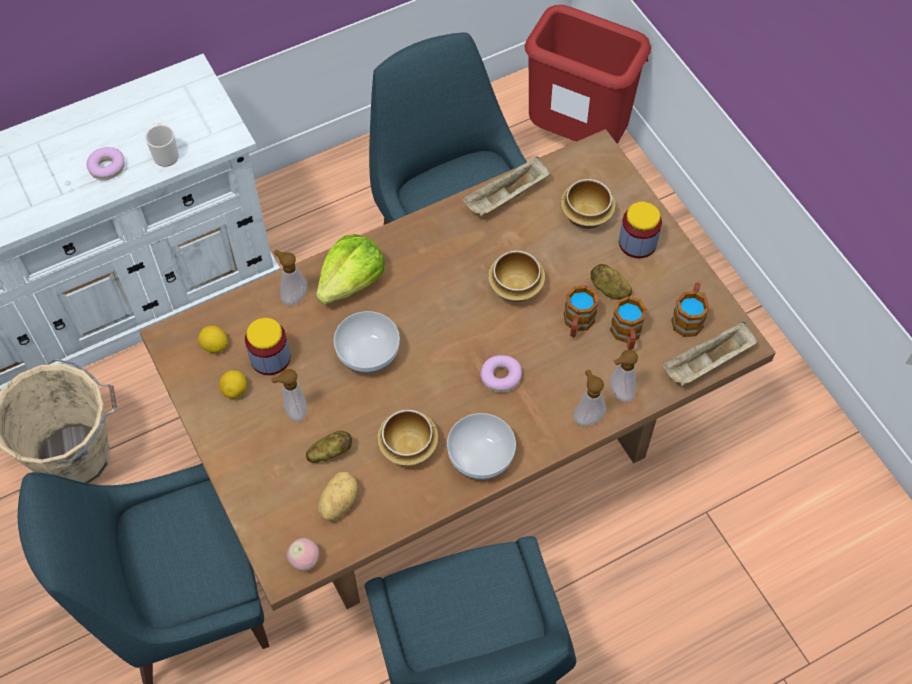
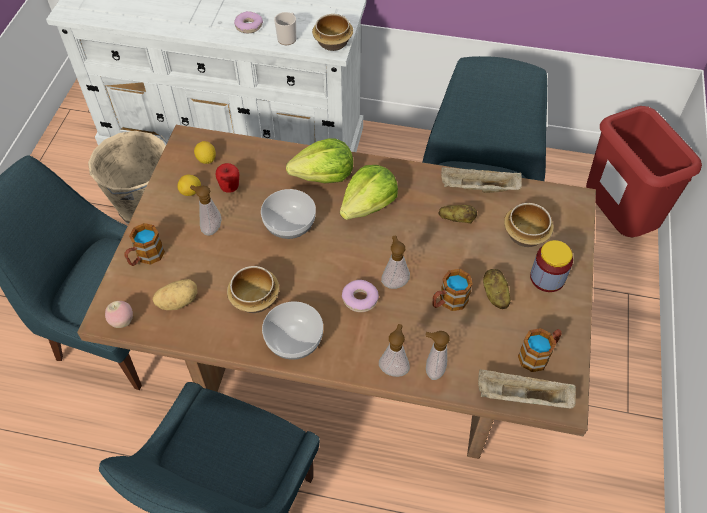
camera: 40 degrees right, 5 degrees down
(270, 358) = (230, 187): jar -> apple
(293, 296) = (280, 161): soap dispenser -> soap dispenser (394, 282)
(330, 452) = (205, 267): potato -> potato (457, 219)
(423, 282) = (368, 205): none -> lettuce
(517, 287) = (429, 250): bowl -> bowl (333, 44)
(626, 335) = (478, 334): mug -> mug (146, 257)

